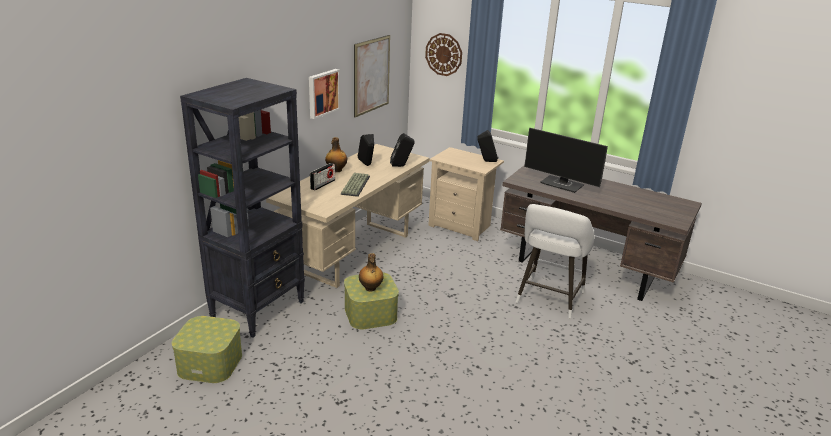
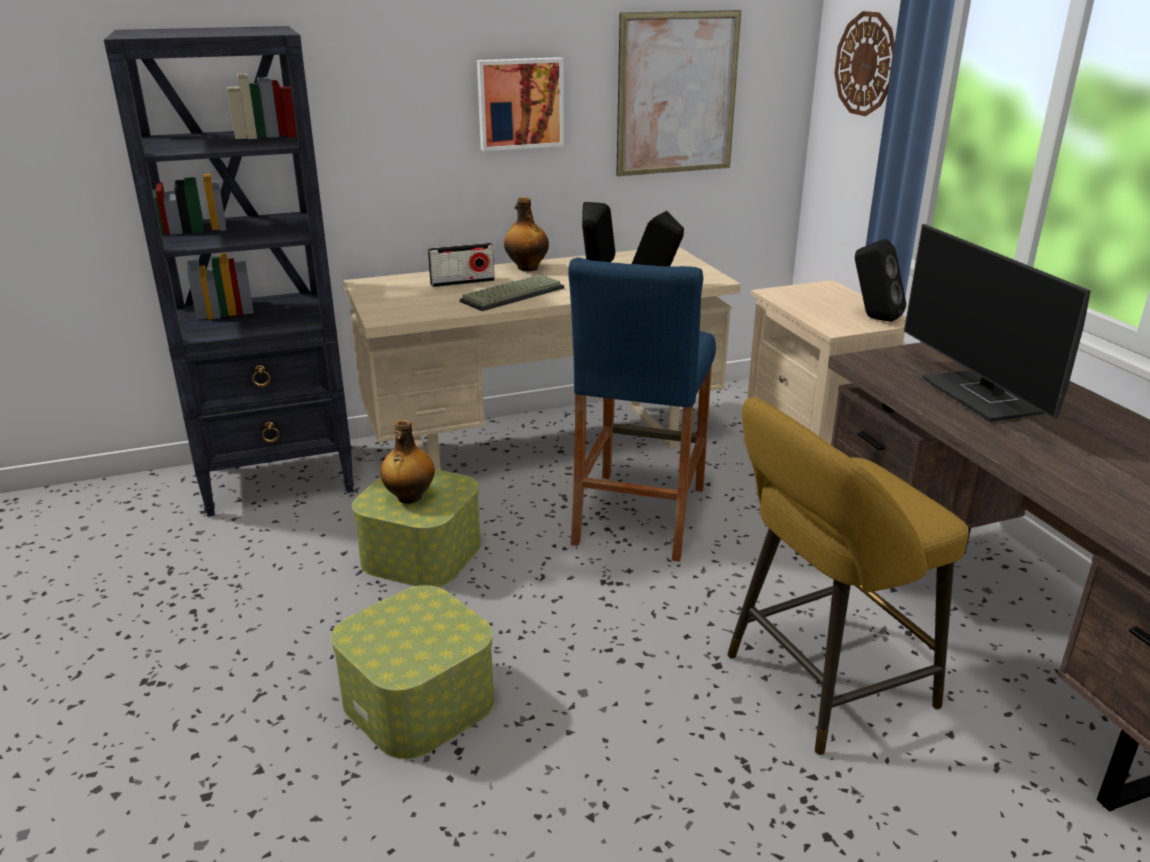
camera: 40 degrees right, 0 degrees up
(210, 363) = (105, 529): storage box -> storage box (418, 701)
(429, 267) = (639, 515): none -> blue stool
(548, 300) = (819, 685): white stool -> yellow stool

